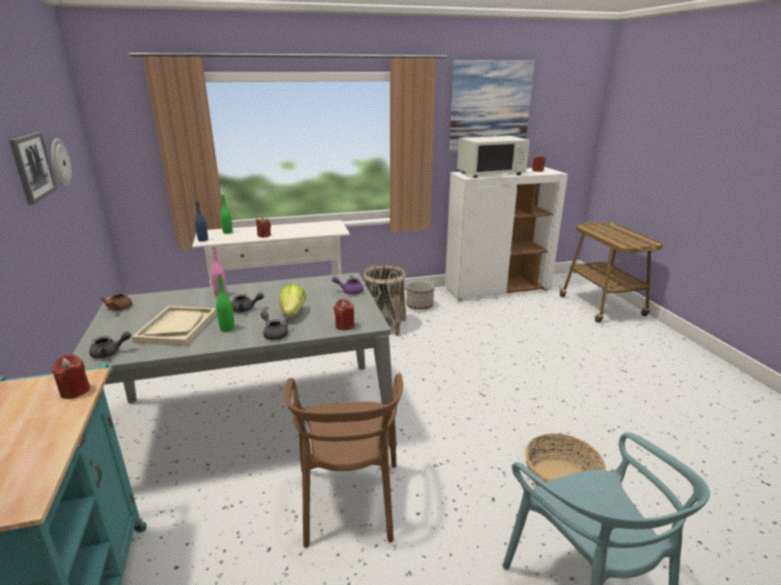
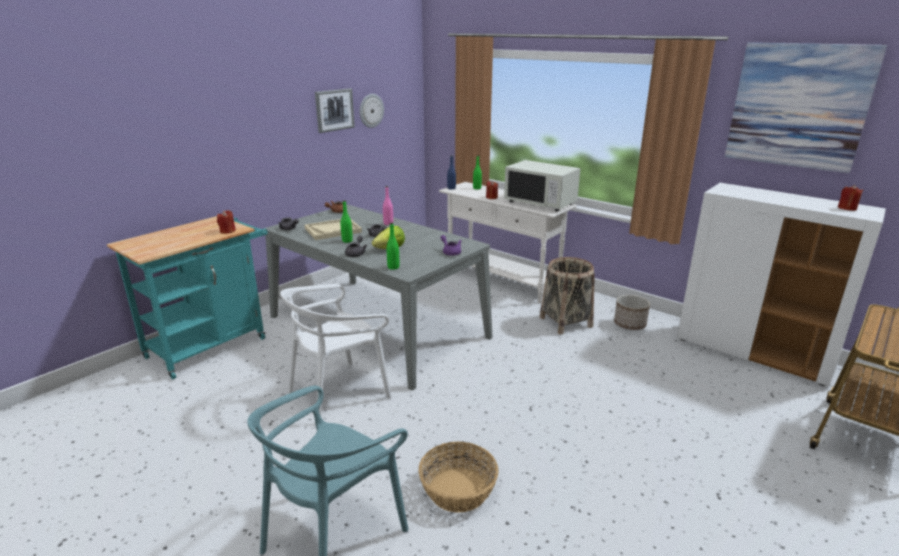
camera: 55 degrees right, 0 degrees up
(344, 326) = (393, 267): red candle -> green bottle
(348, 500) = (339, 393): brown chair -> white chair
(490, 173) = (762, 195): white microwave -> white microwave (540, 202)

